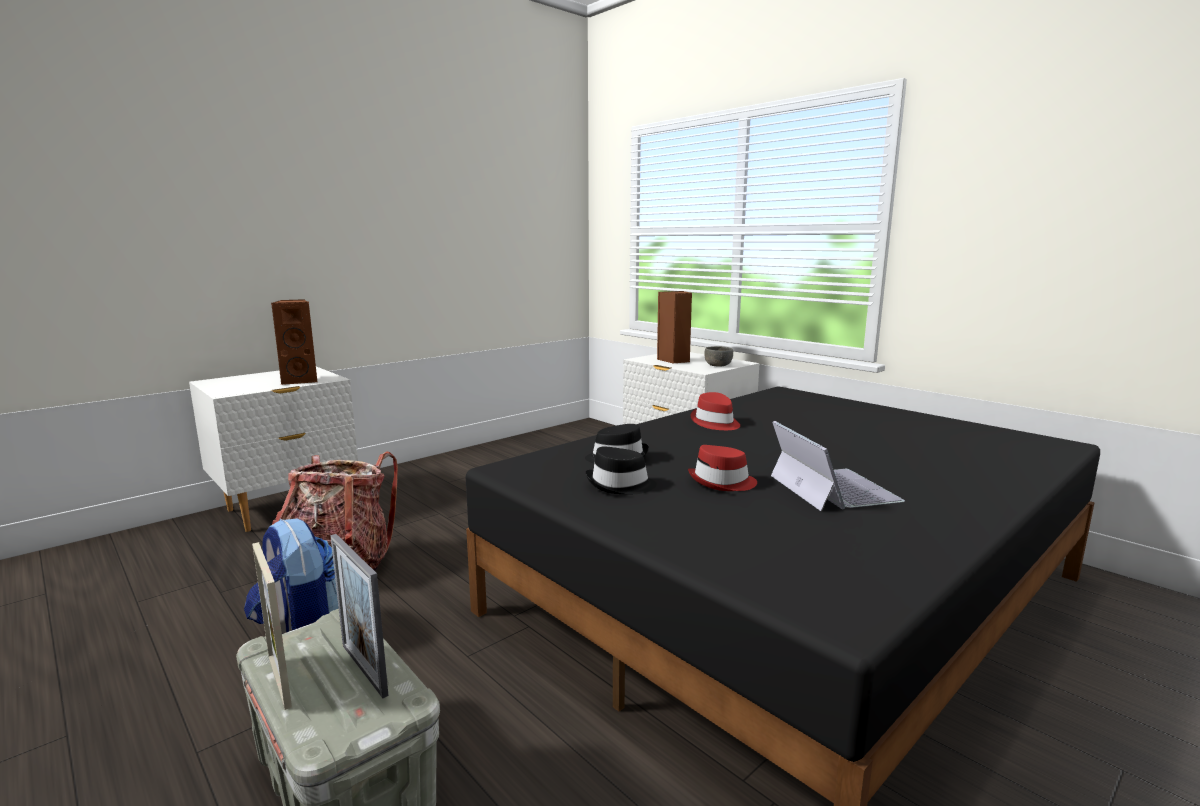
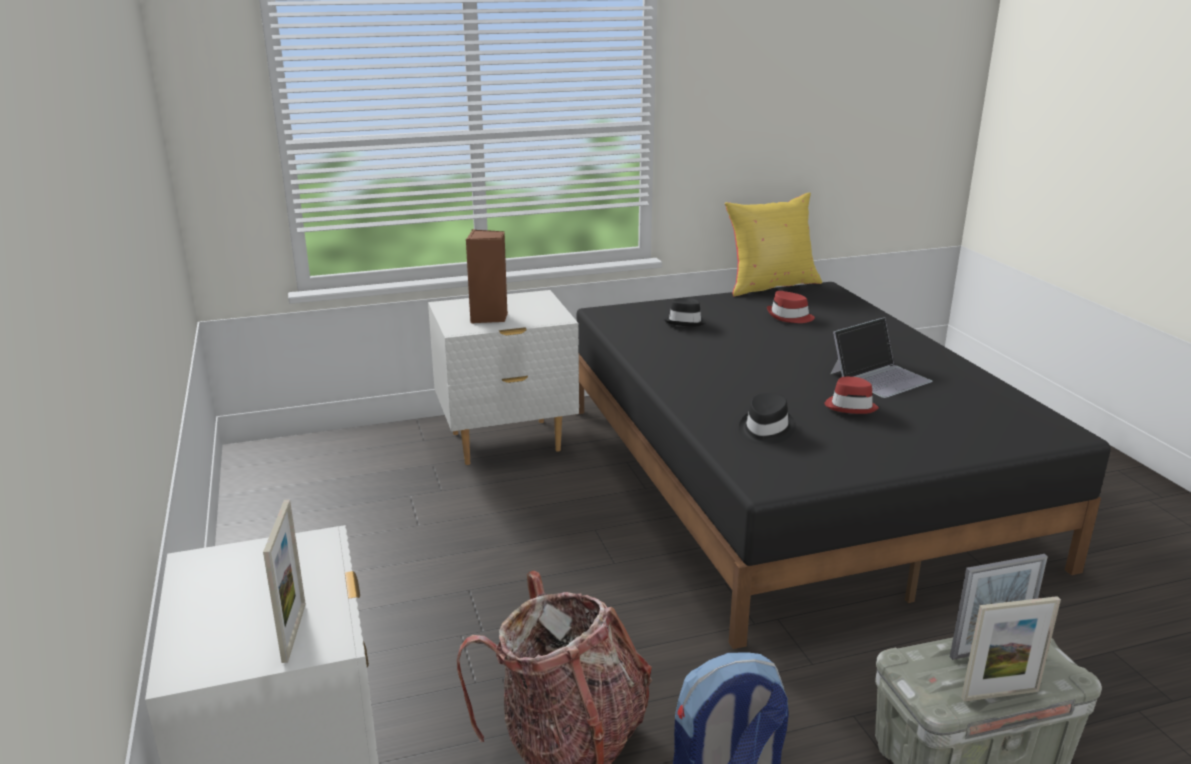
camera: 65 degrees left, 10 degrees up
(238, 387) = (294, 632): none -> picture frame
(301, 380) = (303, 569): brown speaker -> none
(620, 485) = (838, 444): black hat -> black hat (685, 322)
(715, 423) = (688, 367): red hat -> red hat (790, 317)
(718, 365) = (541, 307): grey bowl -> none
(832, 488) = (880, 377): laptop -> laptop turned 135 degrees clockwise
(996, 424) = (770, 285): none -> yellow pillow

